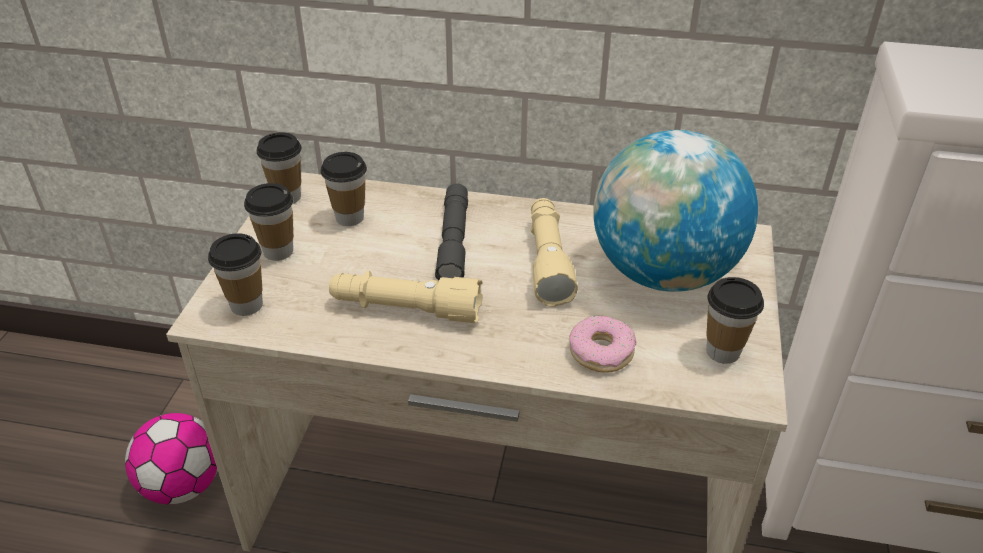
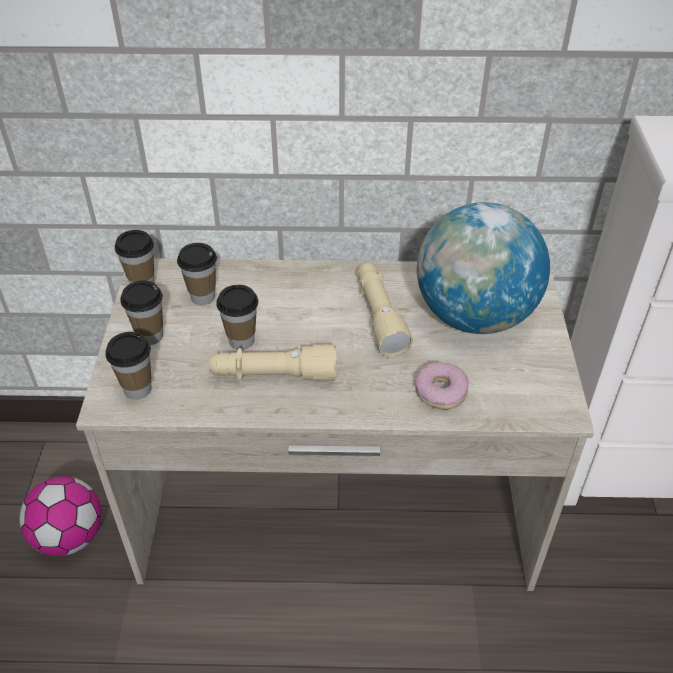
camera: 10 degrees left, 5 degrees up
(453, 242) = (297, 309): grey flashlight -> none
(723, 351) = (534, 378): cup -> cup (241, 340)

